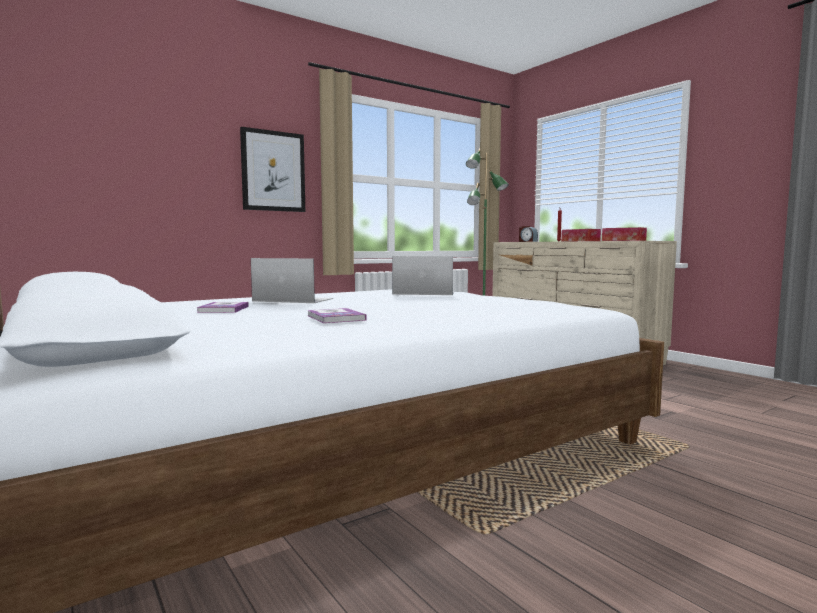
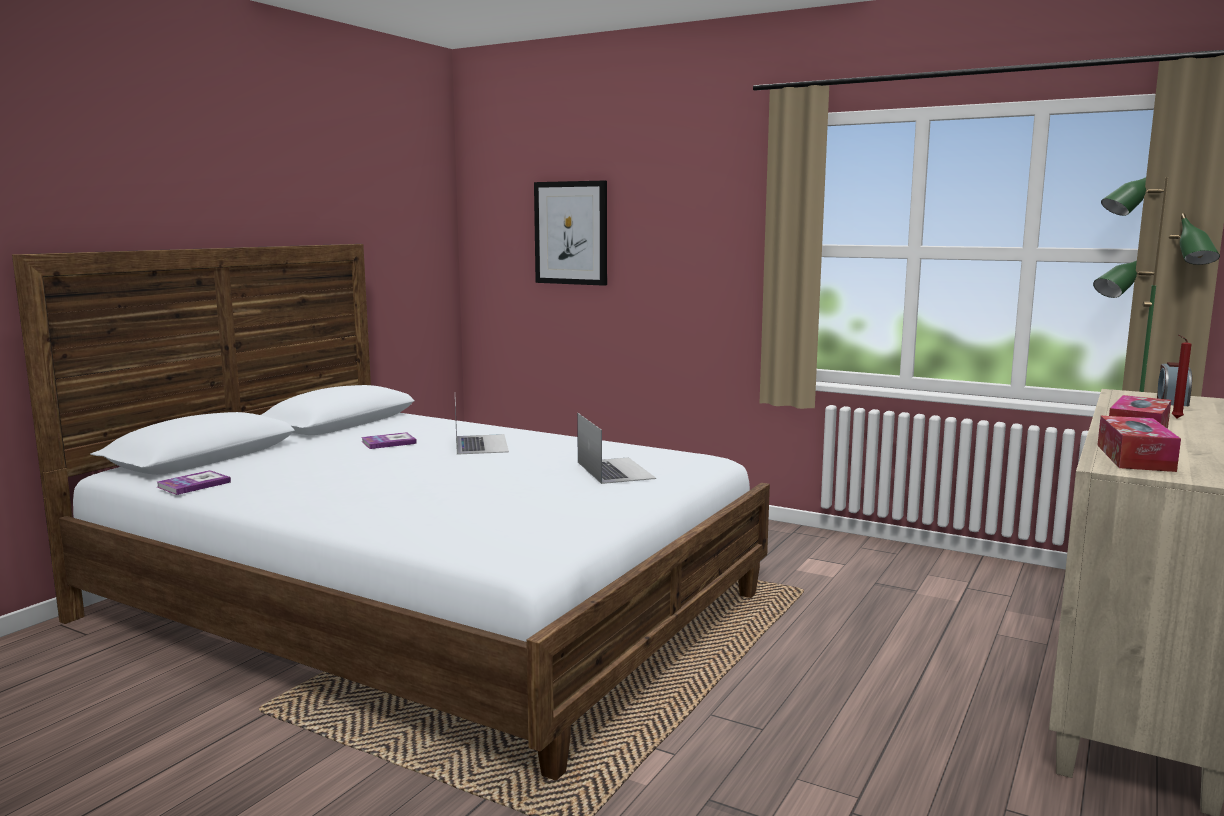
camera: 65 degrees right, 5 degrees up
(273, 171) = (711, 249): picture -> picture (571, 233)
(335, 318) = (331, 478): book -> book (194, 484)

